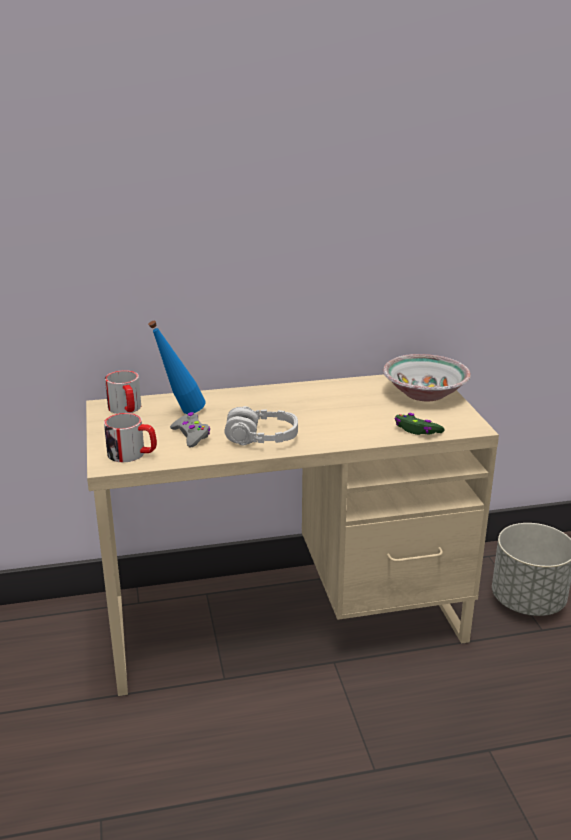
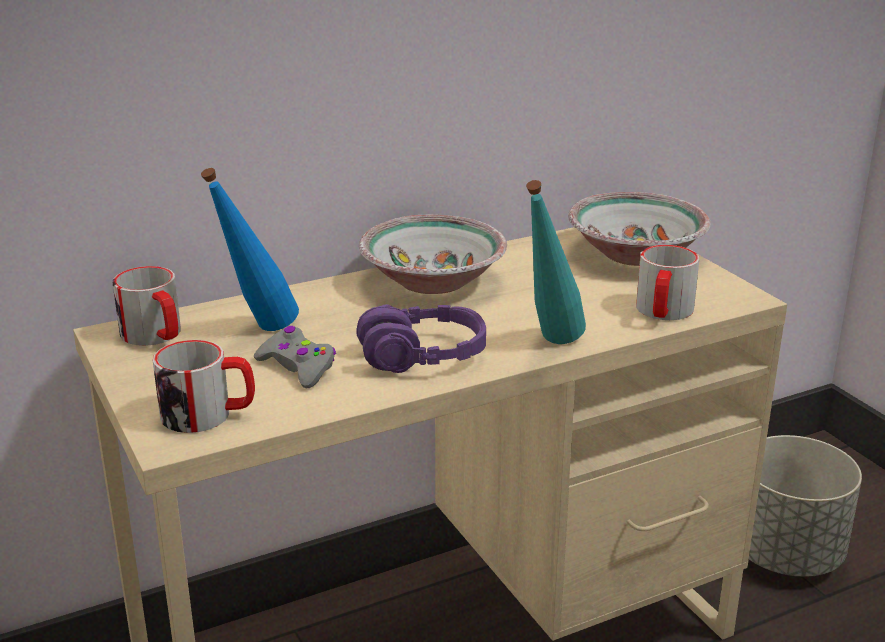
camera: 15 degrees left, 0 degrees up
(262, 438) = (422, 356): grey headphones -> purple headphones
(292, 395) = (432, 280): none -> bowl
(337, 441) = (549, 345): none -> turquoise bottle
(417, 430) = (663, 312): green game controller -> mug

